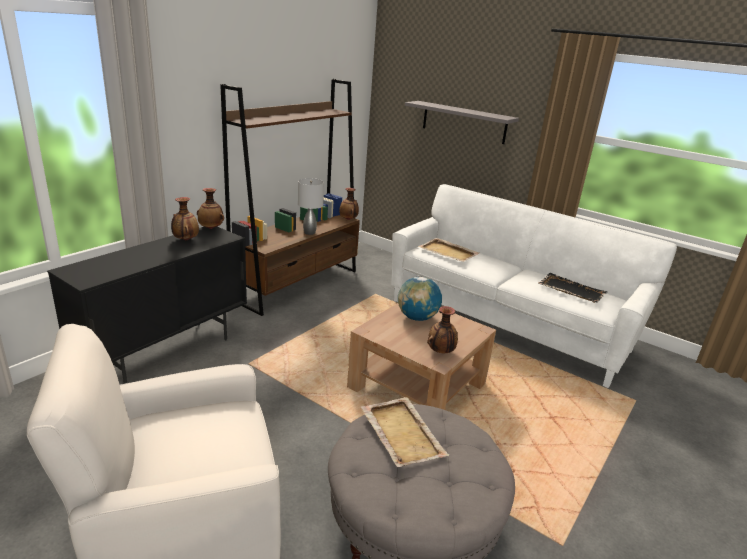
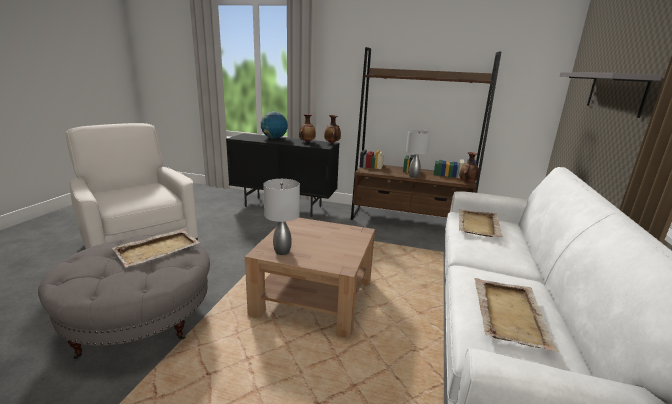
camera: 70 degrees right, 5 degrees down
(417, 318) = (335, 236): globe -> globe (274, 138)
(441, 352) = (281, 251): vase -> grey table lamp
(571, 289) = (509, 313): black tray -> beige tray

